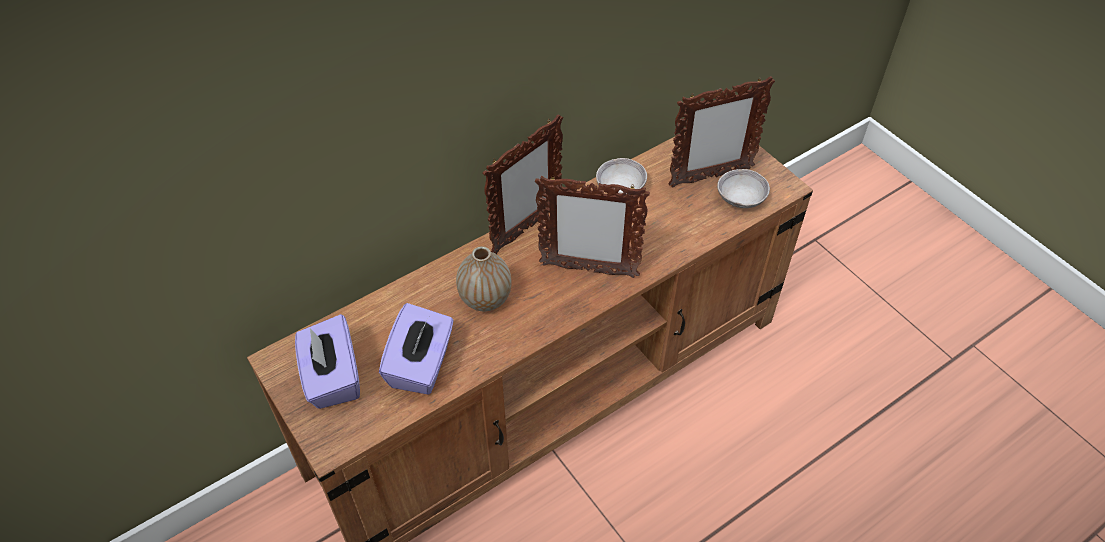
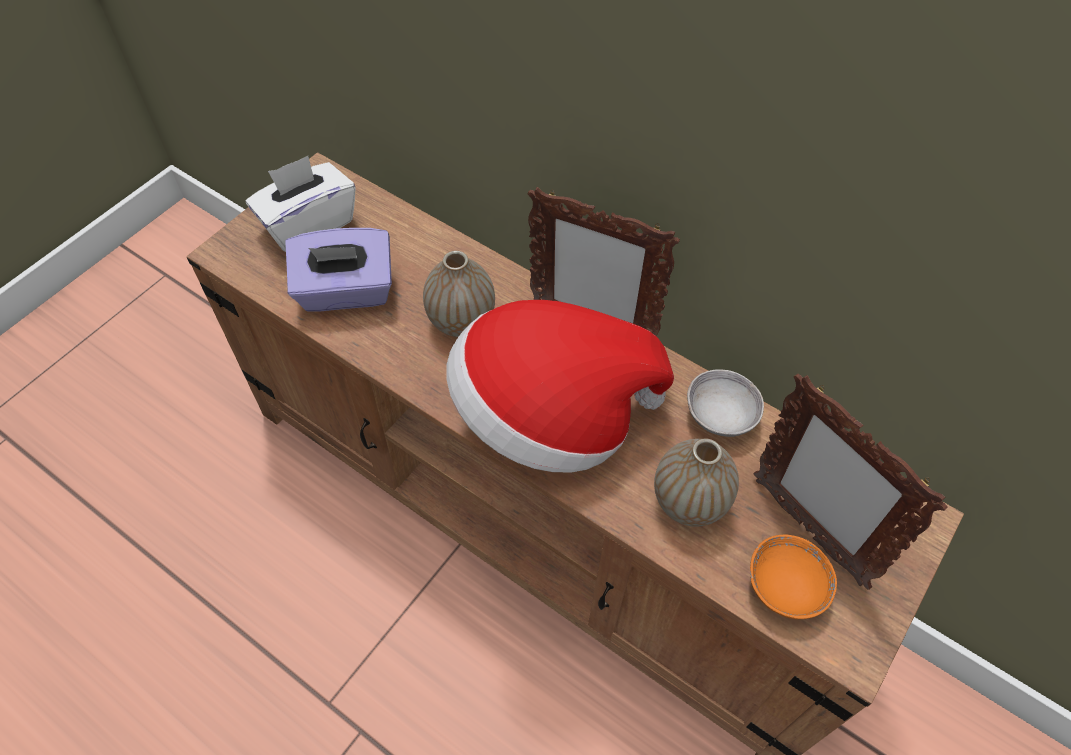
camera: 70 degrees right, 5 degrees up
(332, 378) = (308, 224): purple tissue box -> white tissue box
(588, 270) = (551, 416): picture frame -> hat
(675, 222) = (689, 502): none -> vase
(740, 199) = (785, 586): grey bowl -> orange bowl

